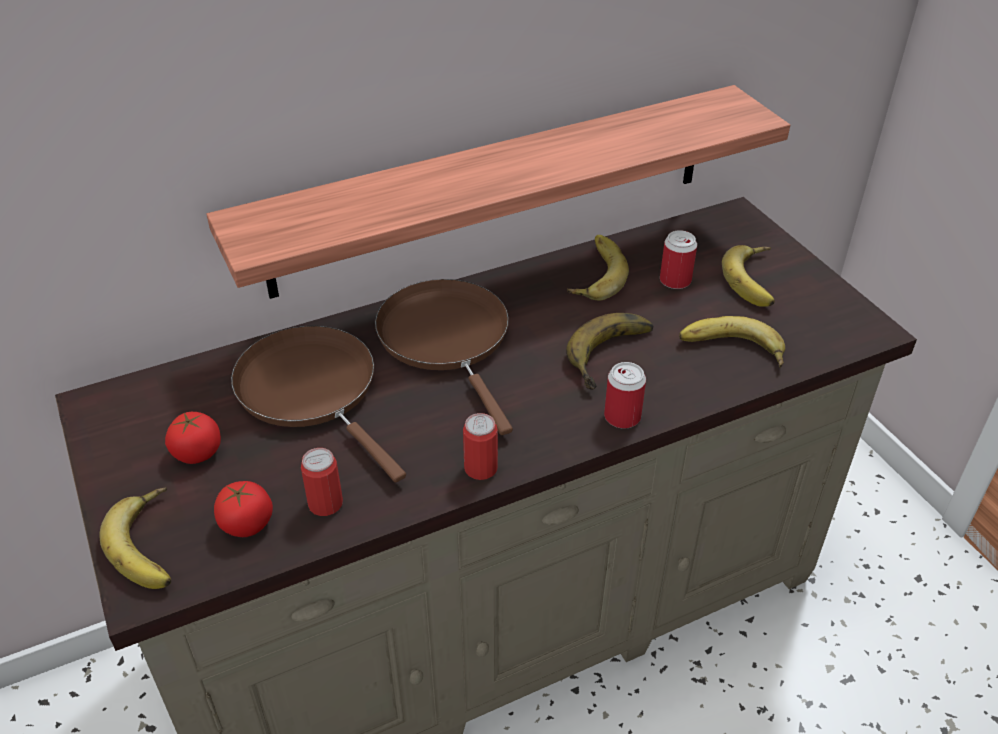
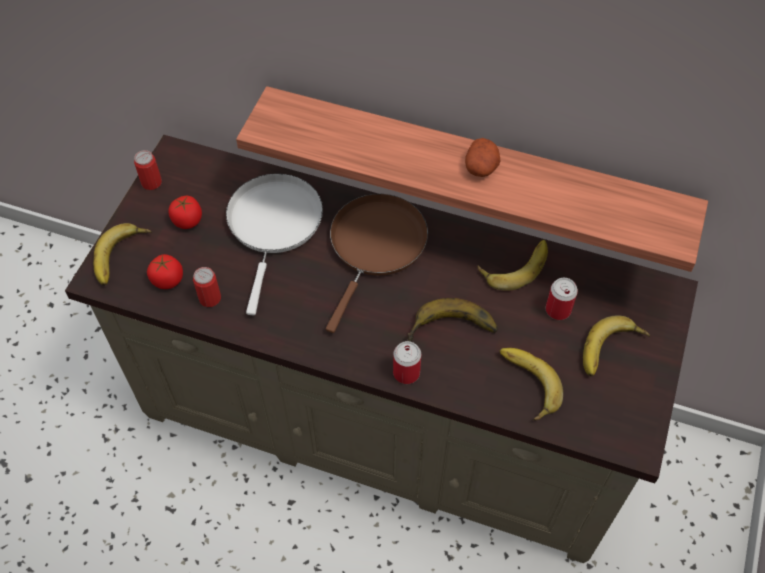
camera: 45 degrees right, 15 degrees up
(312, 390) = (274, 225): brown frying pan -> white frying pan
(480, 468) = (299, 340): can -> can (151, 182)
(529, 157) = (481, 167): none -> potato

